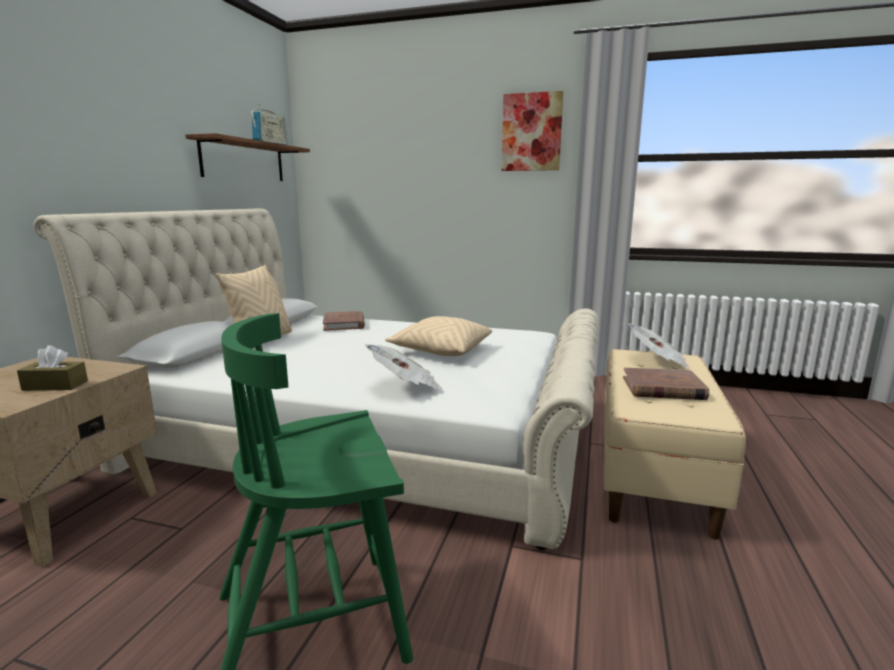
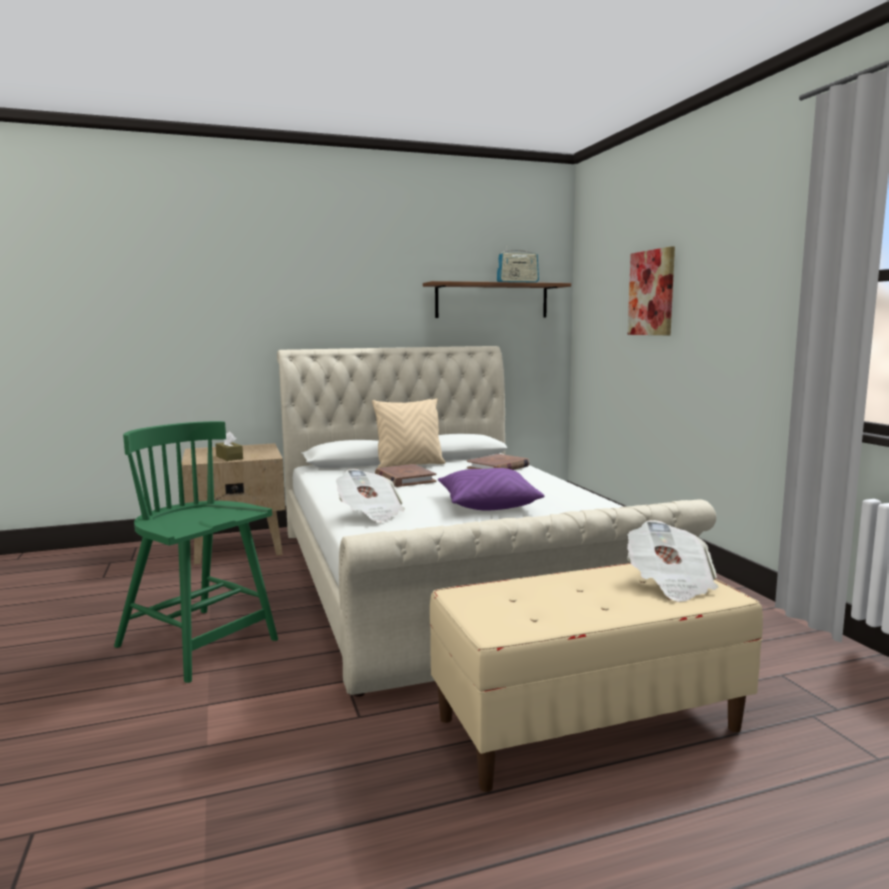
camera: 55 degrees right, 5 degrees down
(440, 351) = (487, 504): beige pillow -> purple pillow
(531, 132) = (765, 245): picture -> picture (651, 293)
(663, 388) = (561, 598): brown book -> brown book (404, 479)

